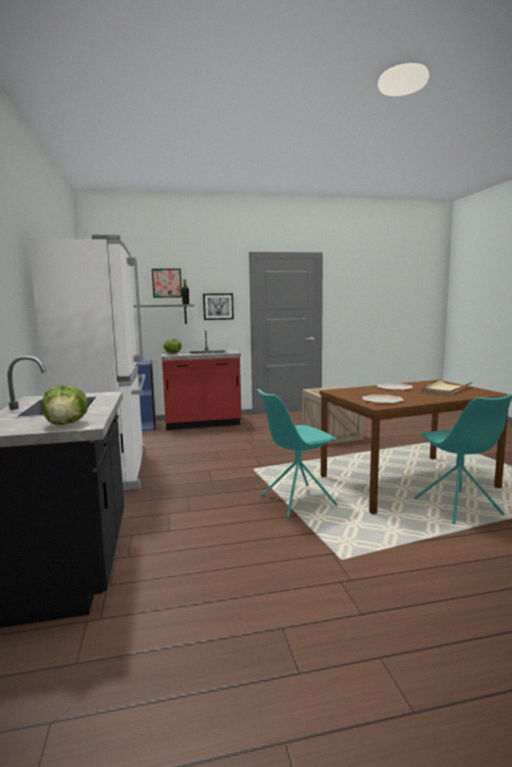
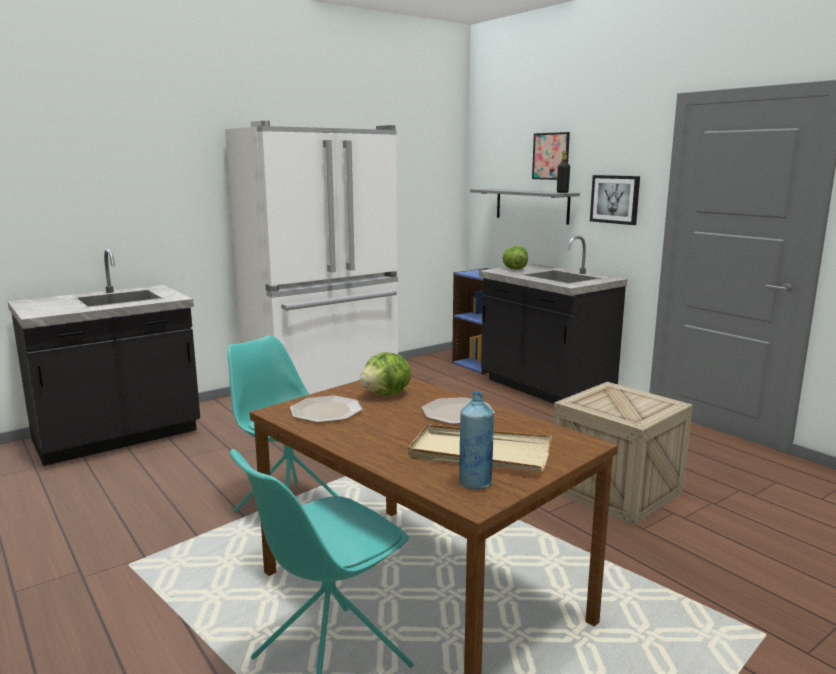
camera: 65 degrees right, 5 degrees up
(67, 424) = (42, 310): lettuce -> lettuce (387, 394)
(202, 423) = (544, 390): red counter -> black counter
(476, 392) = (475, 483): none -> blue bottle

